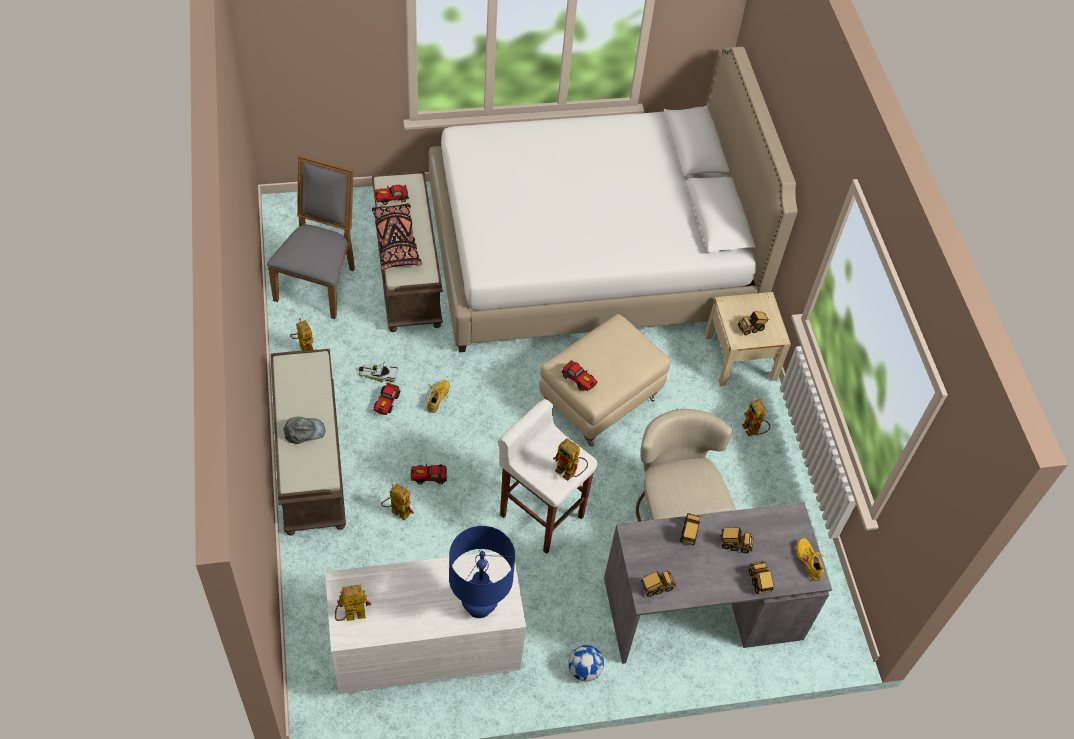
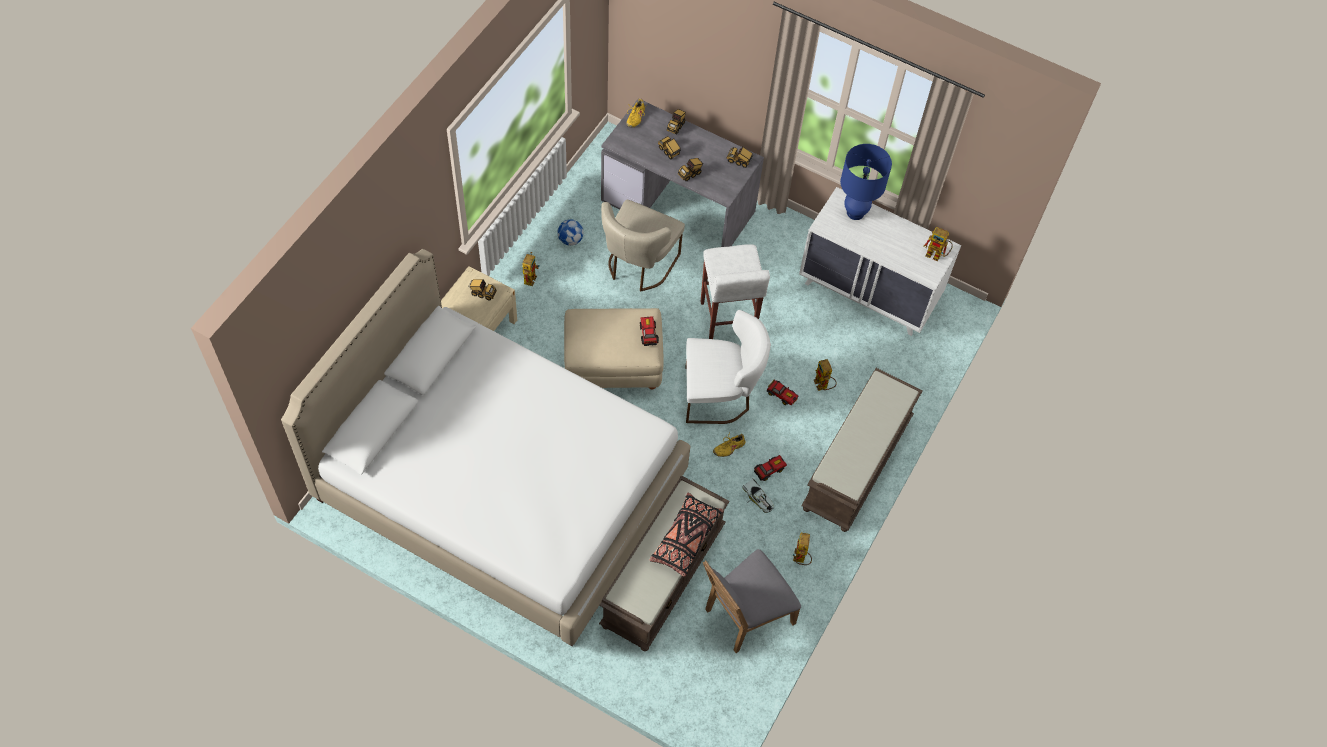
camera: 140 degrees left, 5 degrees up
(304, 431) = (873, 423): grey cap -> none
(391, 198) = (654, 588): toy car -> none
(484, 439) = (720, 395): none -> white chair
(570, 473) = (729, 252): toy robot -> none
(584, 670) = (780, 222): football -> football (570, 240)

